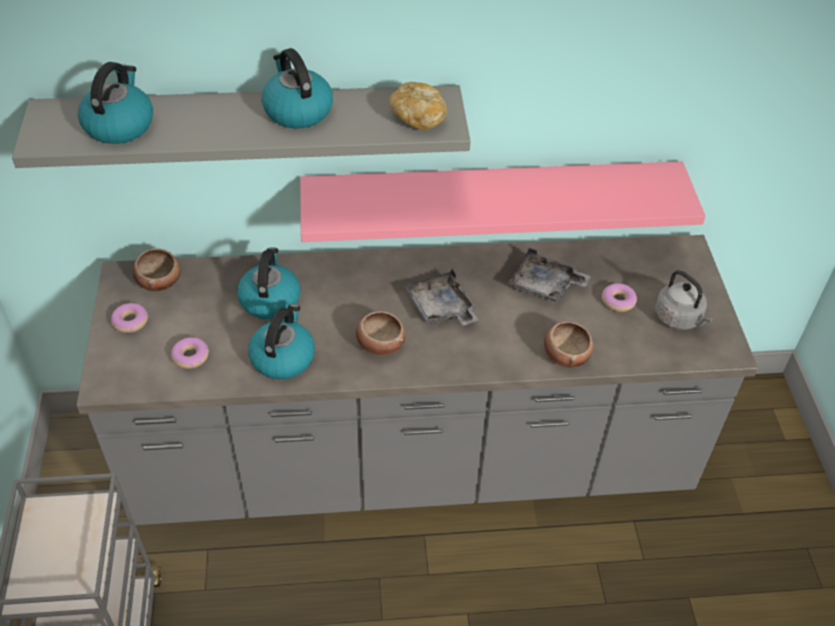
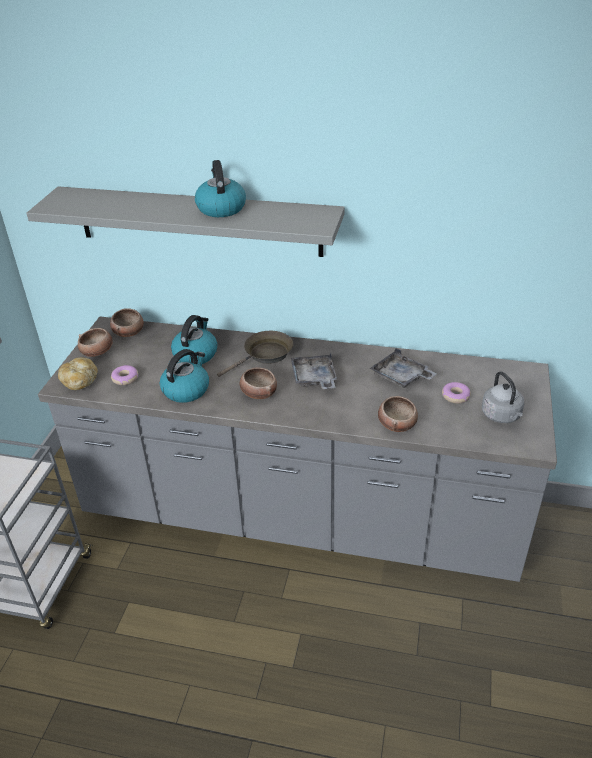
camera: 20 degrees right, 10 degrees down
(119, 125) = (101, 204): kettle -> none
(130, 322) = (97, 352): donut -> bowl
(363, 284) = (265, 355): none -> brown frying pan
(418, 117) = (302, 220): bread -> bread (80, 381)
(491, 195) = (372, 304): pink shelf -> none

